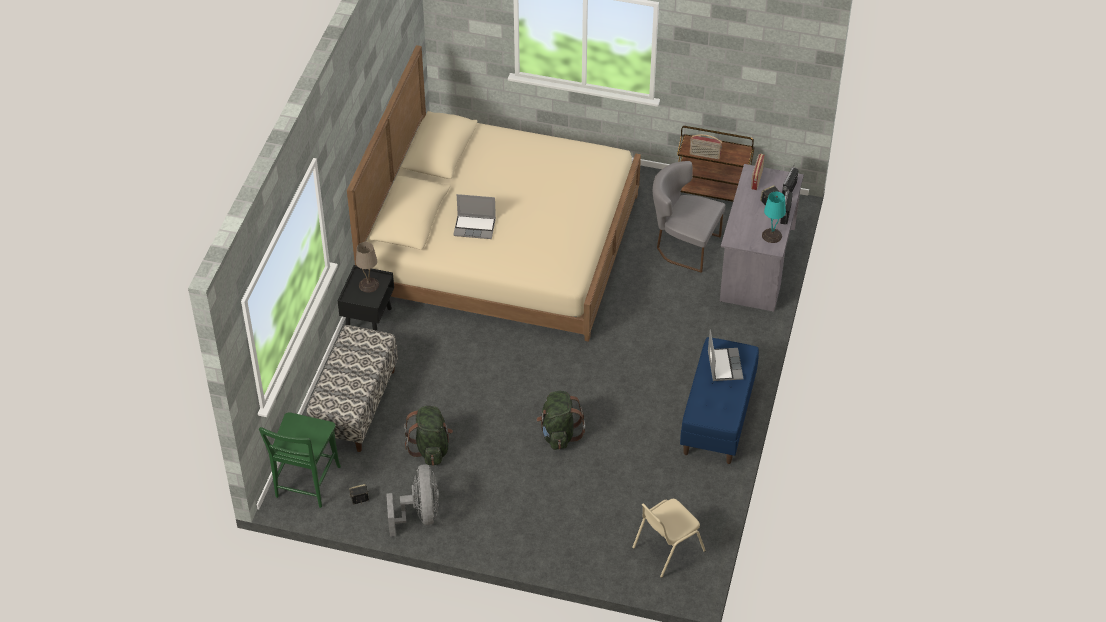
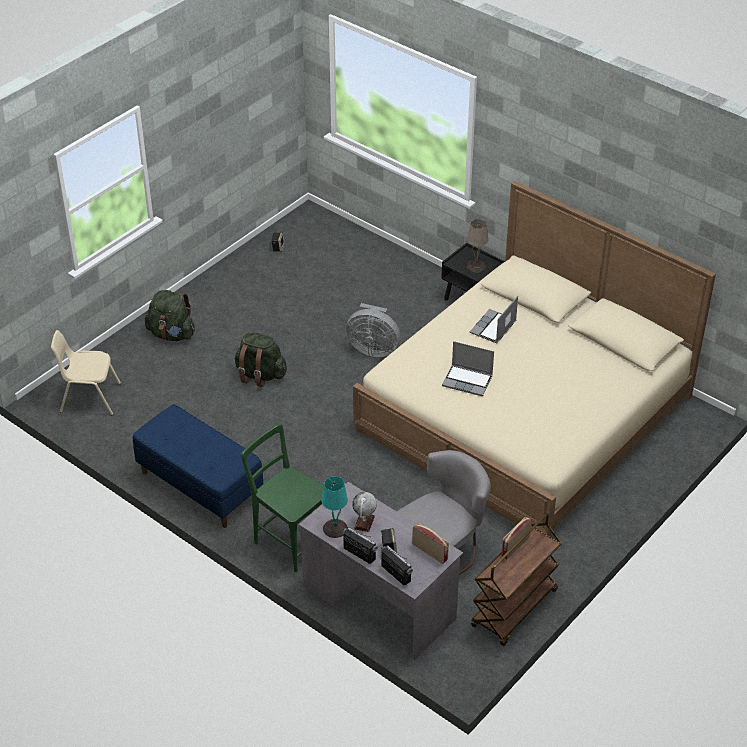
camera: 115 degrees right, 5 degrees down
(306, 484) = (313, 225): green chair -> green chair (289, 540)
(355, 405) = (378, 269): bench -> none
(419, 515) = (238, 273): grey fan -> grey fan (373, 349)
(431, 448) = (300, 297): green backpack -> green backpack (172, 334)
(667, 549) = (89, 398): beige chair -> beige chair turned 75 degrees counterclockwise
(724, 365) = (215, 456): laptop -> laptop (468, 381)
(754, 222) = (364, 522): none -> globe

